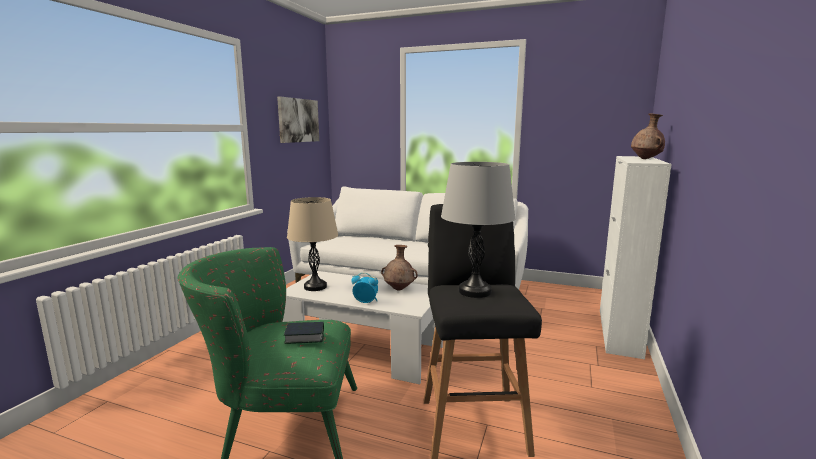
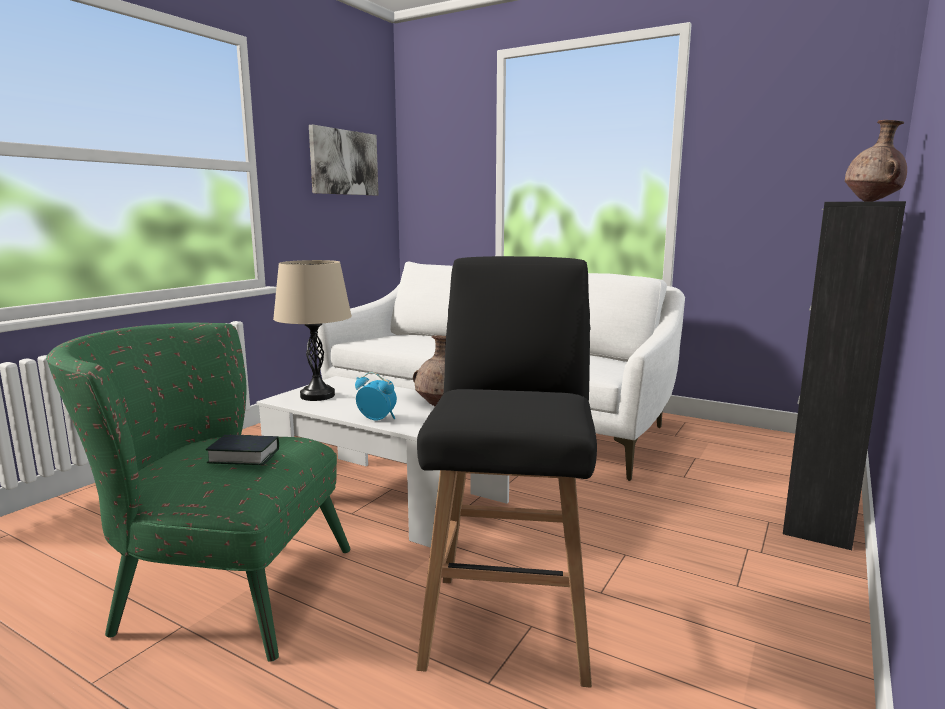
camera: 10 degrees right, 0 degrees up
(474, 291) = (502, 398): grey table lamp -> none
(619, 332) = (819, 503): white cabinet -> black cabinet

